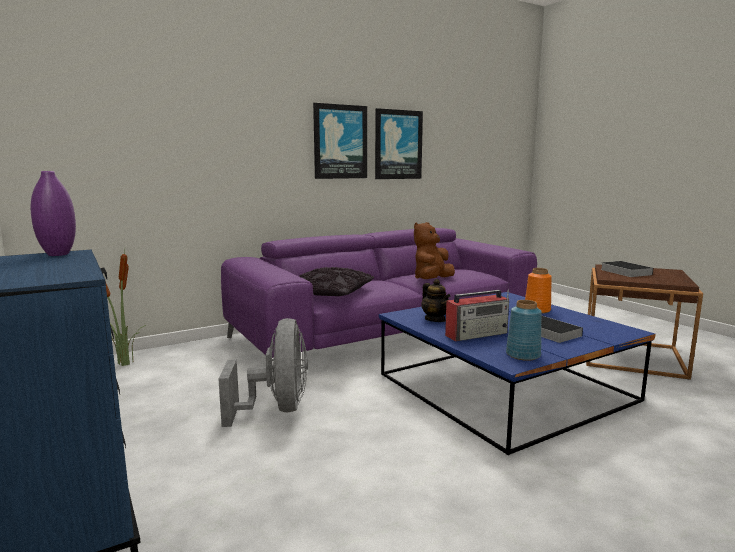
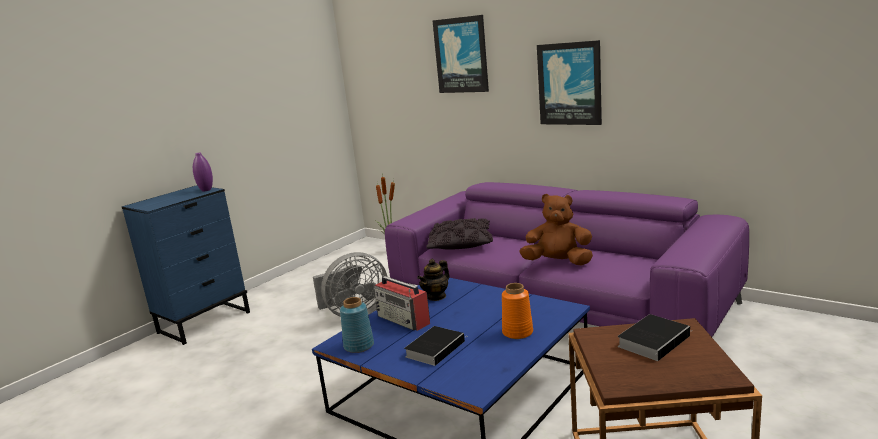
camera: 70 degrees right, 5 degrees up
(398, 144) = (648, 83): picture -> picture (461, 55)

